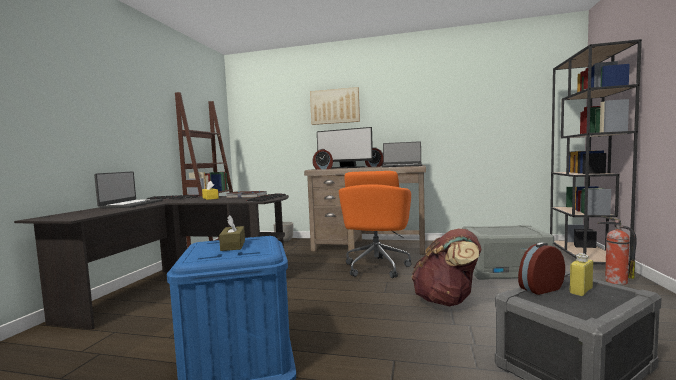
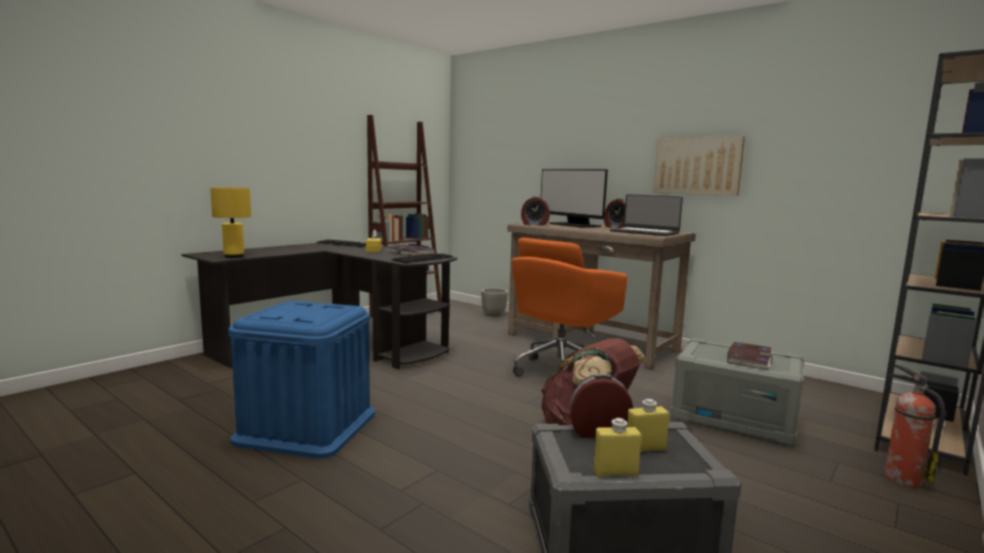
camera: 25 degrees right, 5 degrees up
(87, 215) = (234, 256): none -> yellow table lamp
(131, 204) = (293, 247): laptop -> none
(233, 245) = (306, 310): brown tissue box -> none
(335, 106) = (577, 132): picture -> picture (697, 166)
(511, 231) = (748, 359): none -> book
(605, 311) = (615, 473): none -> yellow bottle

